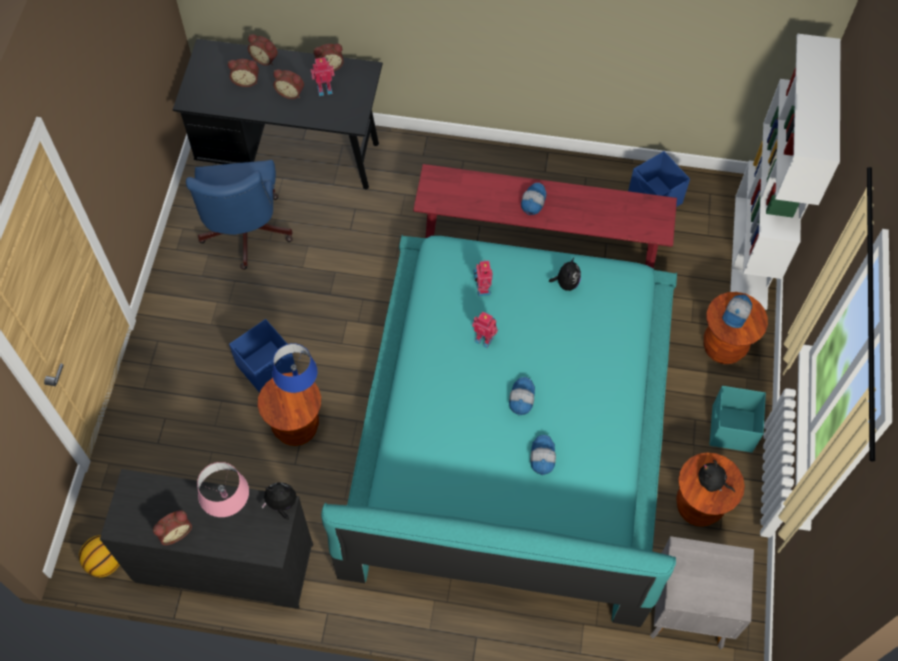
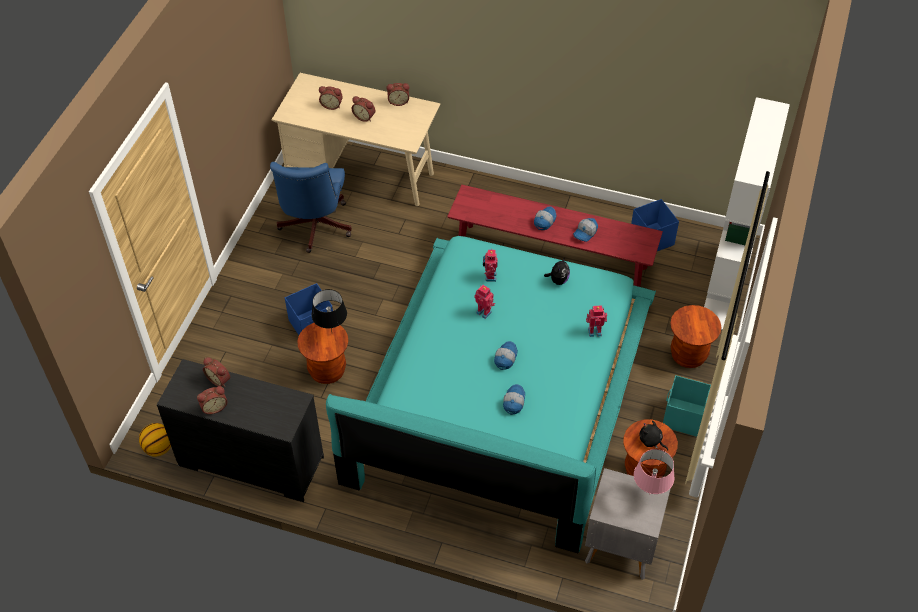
camera: 10 degrees right, 10 degrees down
(230, 508) = (259, 396): pink table lamp -> pink table lamp (649, 494)
(265, 58) = (349, 91): alarm clock -> alarm clock (219, 379)
(282, 504) = (299, 398): plush toy -> none
(291, 154) = (362, 174): black desk -> beige desk
(299, 389) = (332, 333): blue table lamp -> black table lamp
(324, 89) = (391, 117): toy robot -> toy robot (594, 331)
(736, 314) = (695, 322): cap -> cap (585, 233)

